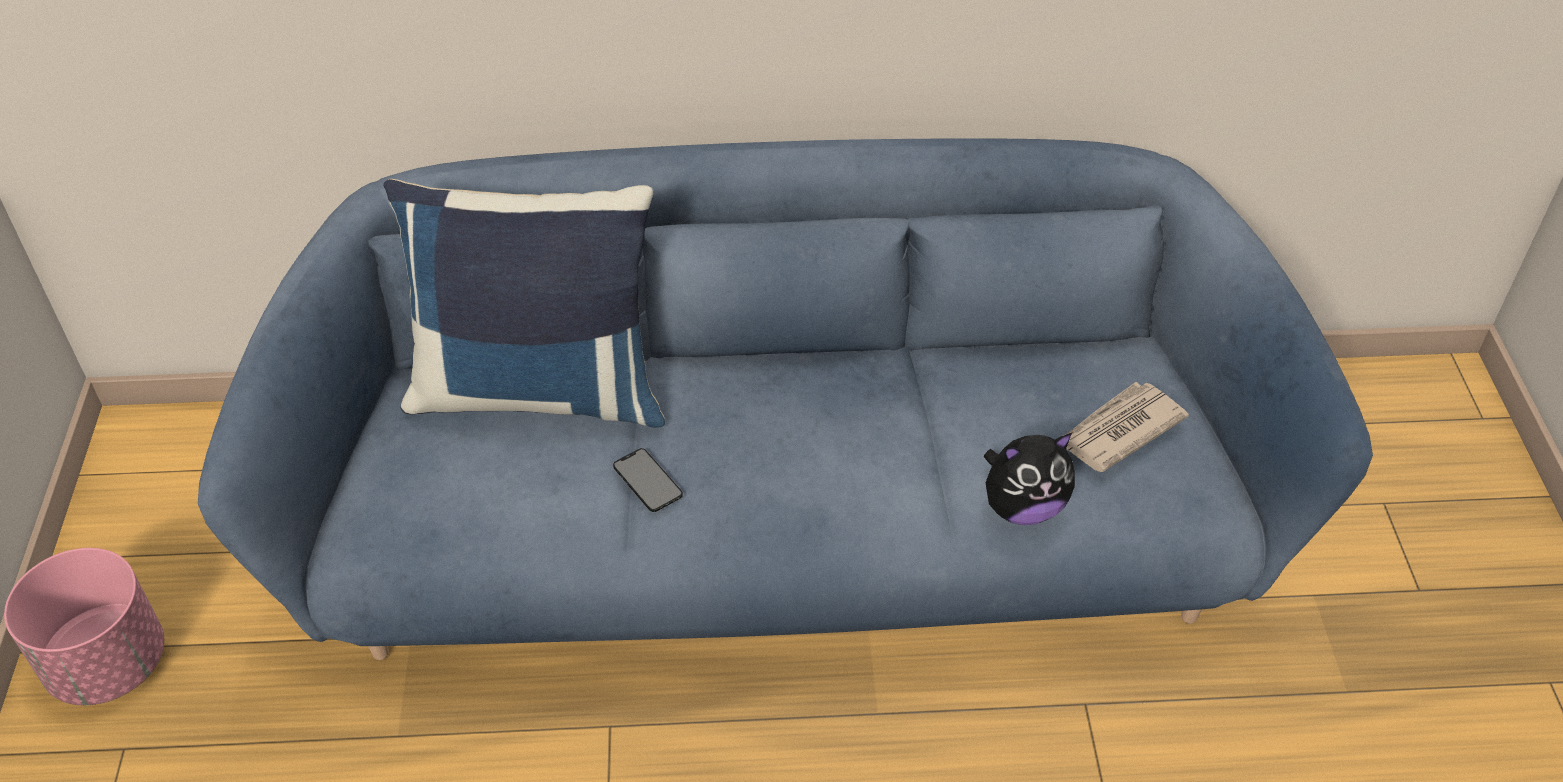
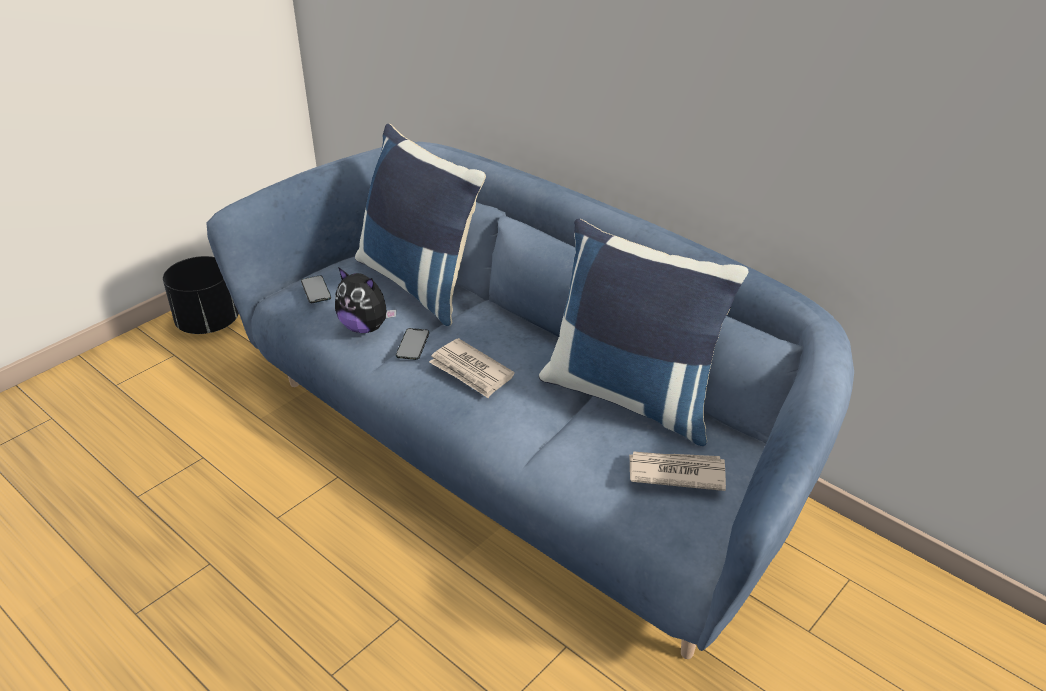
camera: 45 degrees right, 10 degrees down
(108, 664) = (208, 323): pink planter -> black planter
(405, 494) = (316, 289): none -> phone
(771, 465) = (471, 371): none -> newspaper
(971, 372) = (632, 396): none -> blue pillow
(1022, 507) = (574, 474): plush toy -> plush toy (365, 327)

